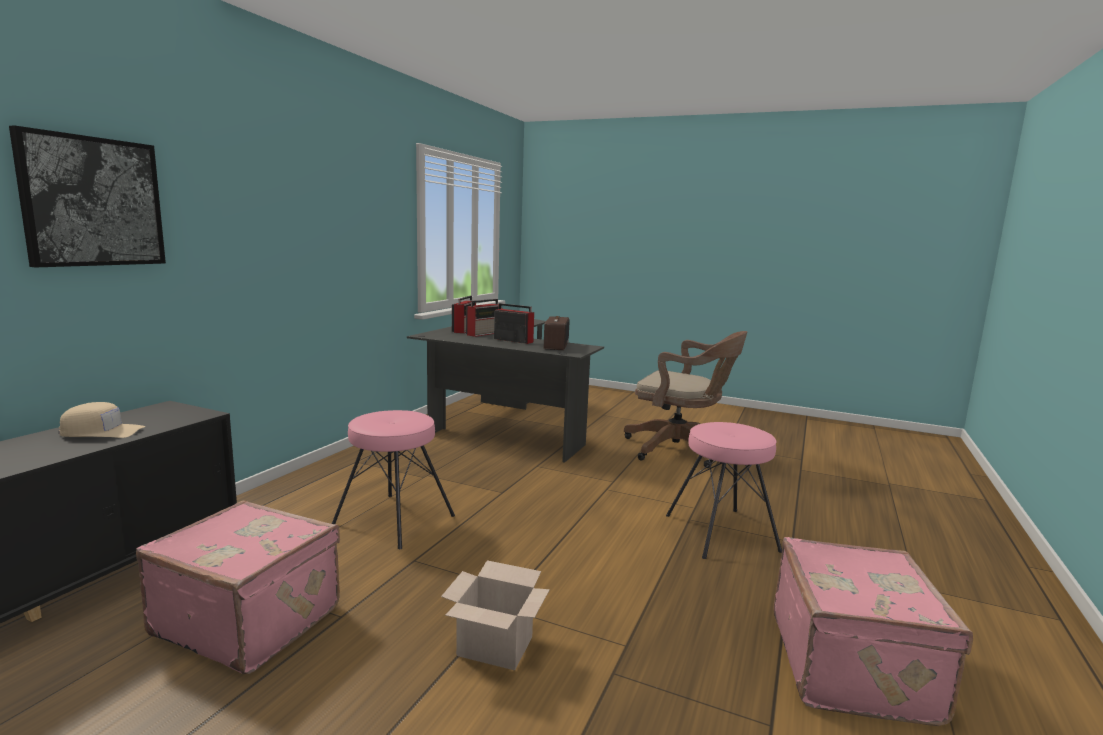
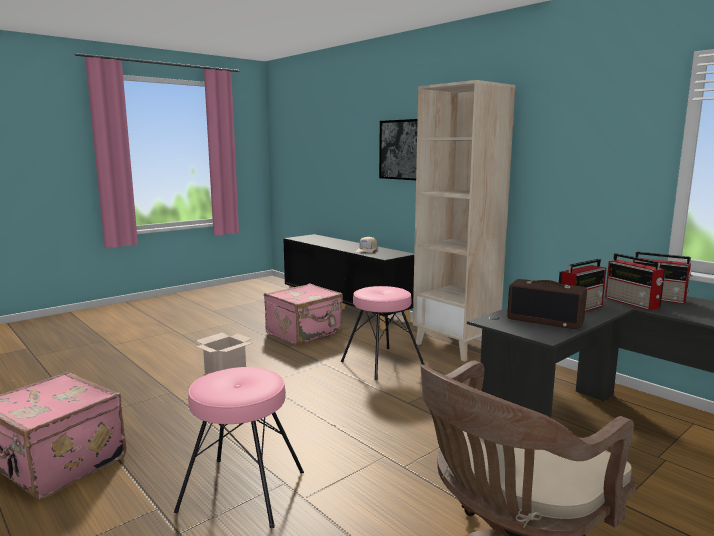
camera: 115 degrees right, 0 degrees up
(314, 484) = (456, 346): none -> beige bookcase

